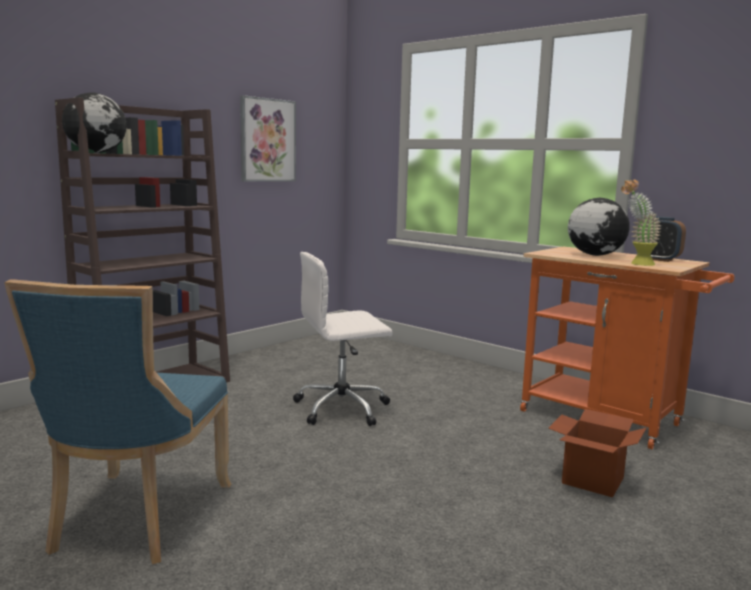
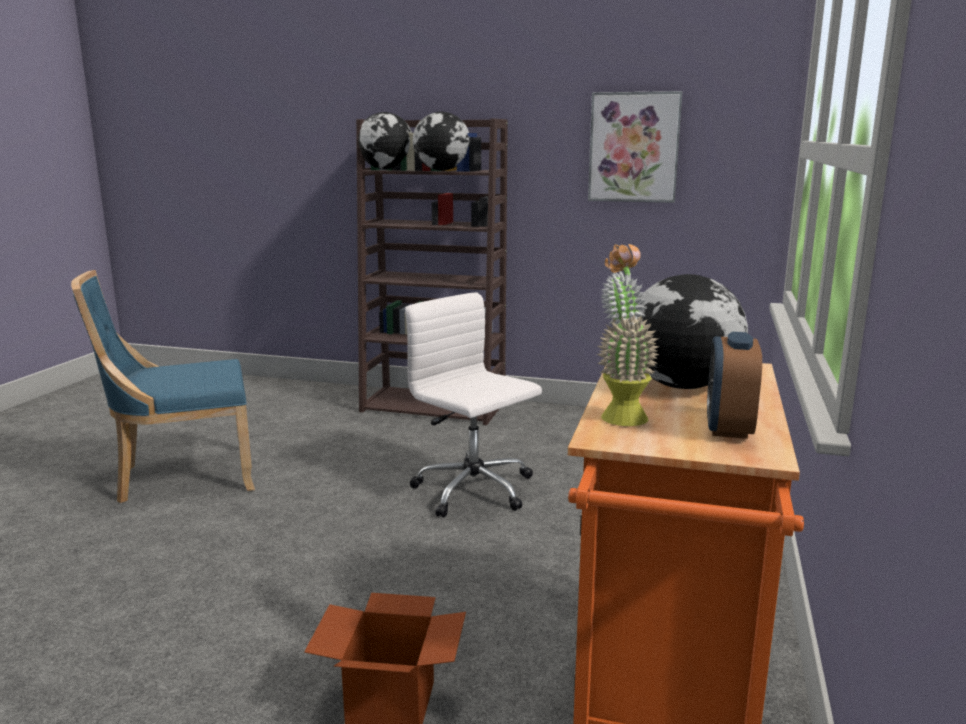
camera: 65 degrees right, 5 degrees up
(157, 154) = (442, 170): none -> globe

